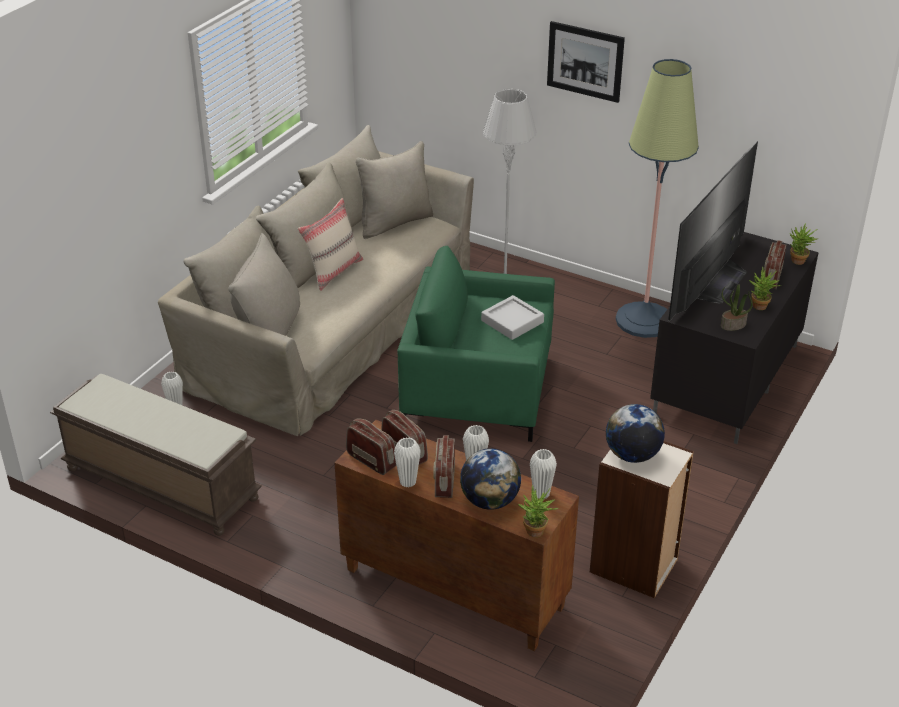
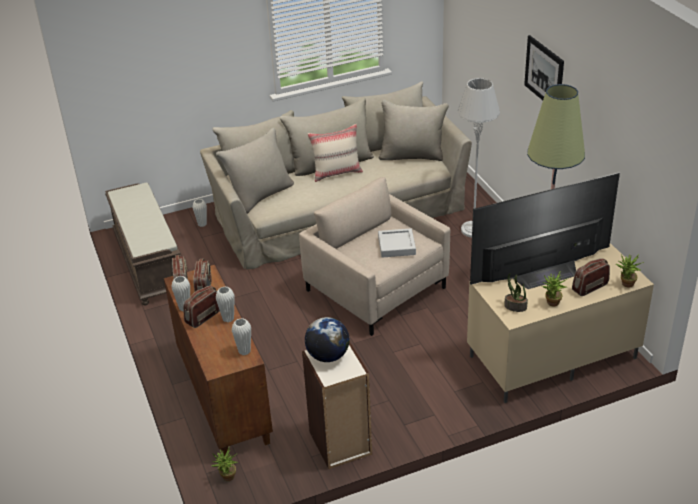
camera: 40 degrees right, 0 degrees up
(477, 390) = (376, 289): green armchair -> beige armchair
(490, 501) = (212, 340): globe -> none
(536, 534) = (211, 372): potted plant -> potted plant (227, 478)
(727, 381) = (552, 358): black tv stand -> beige tv stand

